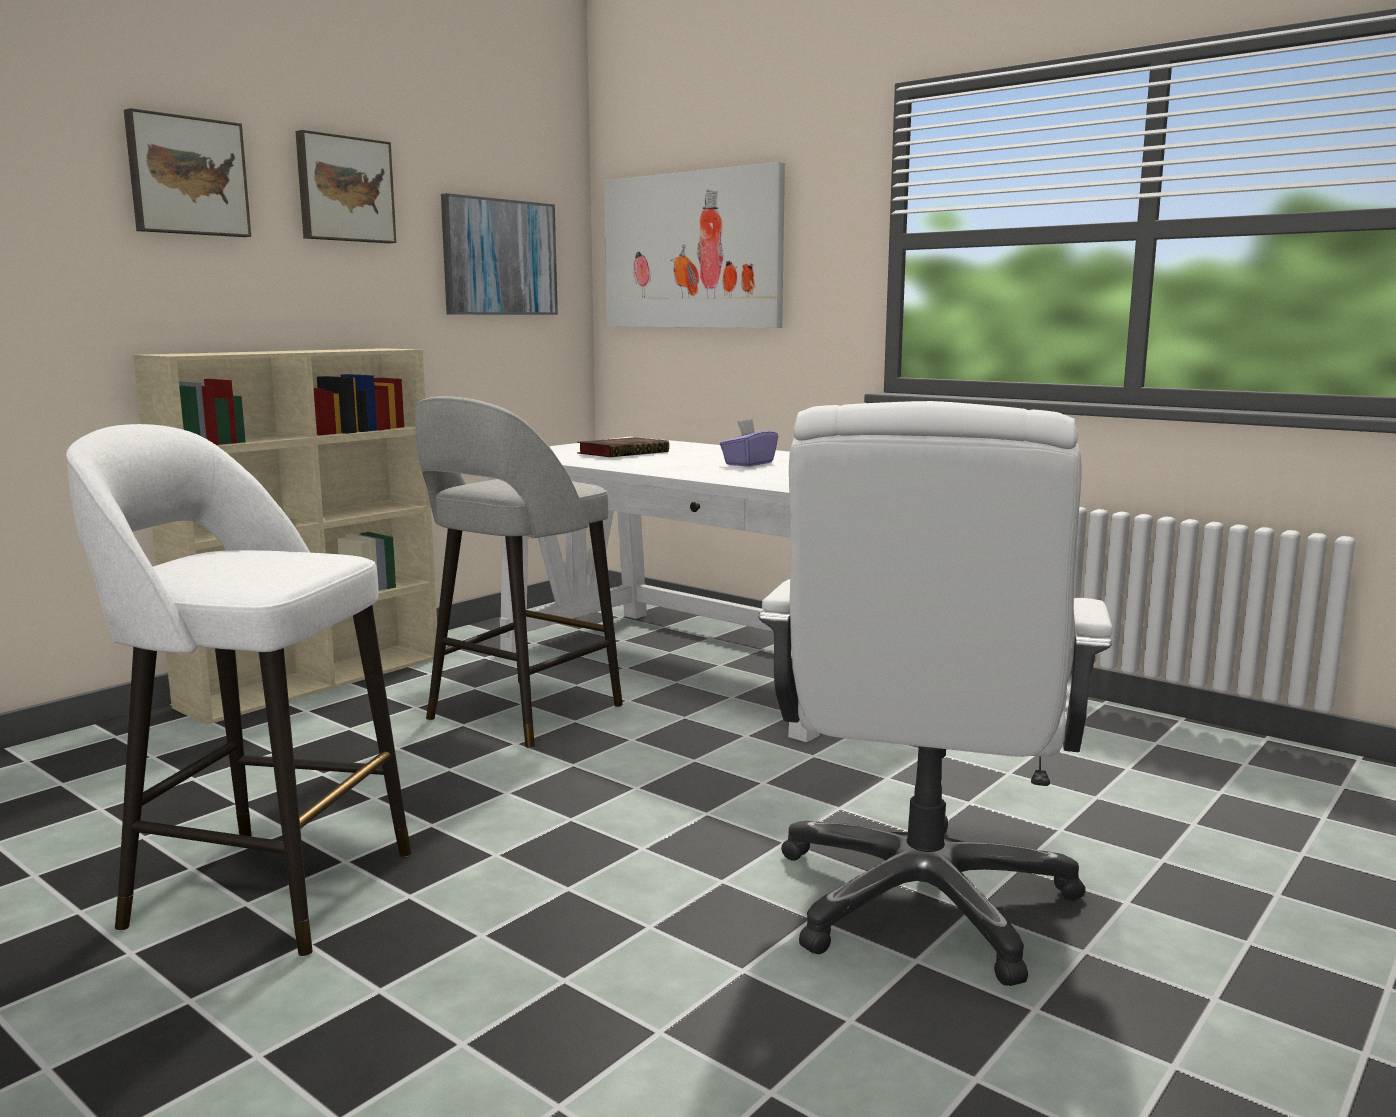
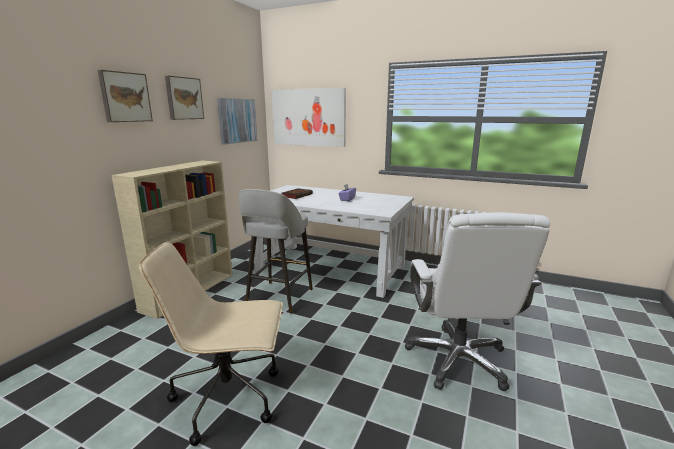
camera: 15 degrees left, 5 degrees up
(264, 888) = (230, 397): white stool -> beige office chair

